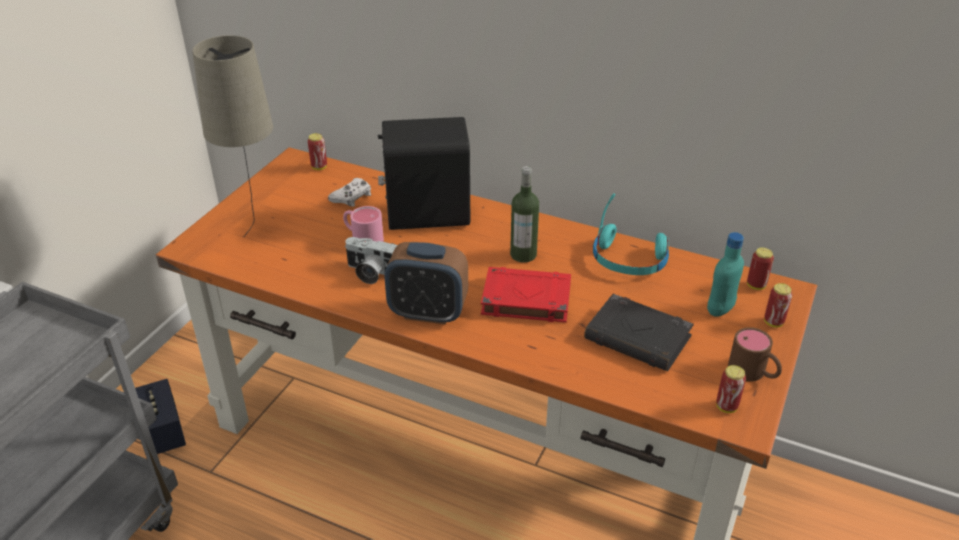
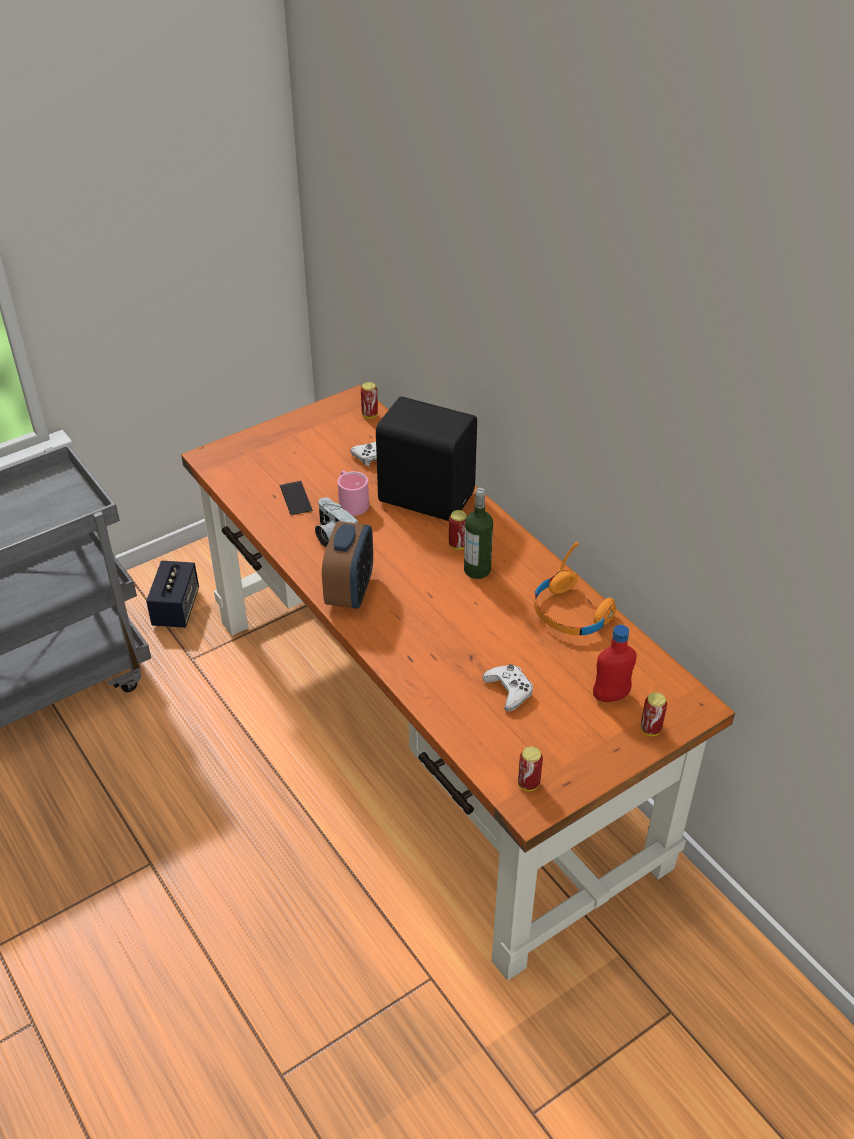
camera: 30 degrees right, 5 degrees up
(257, 230) = (273, 460): beige table lamp -> none
(307, 254) = (296, 498): none -> phone
(428, 312) = (350, 592): alarm clock -> alarm clock turned 120 degrees counterclockwise
(525, 300) = (441, 613): red book -> none
(629, 260) = (570, 613): turquoise headphones -> orange headphones
(639, 338) = (509, 690): black book -> white game controller
(720, 309) = (611, 696): turquoise bottle -> red bottle
(753, 373) = (582, 766): brown mug -> none
(756, 285) = (670, 687): can -> can (457, 545)

